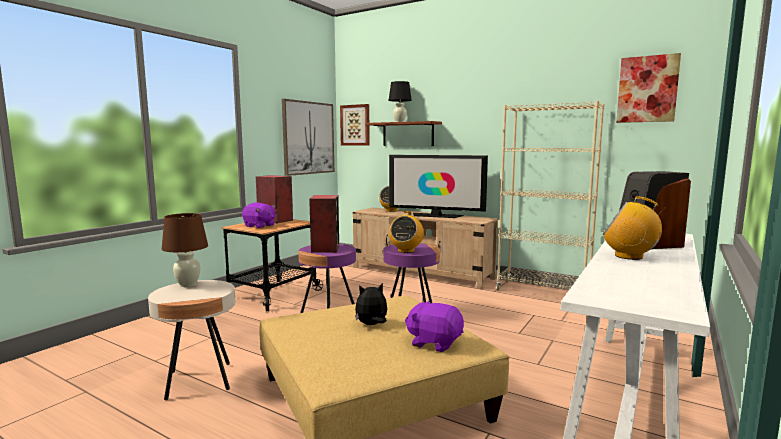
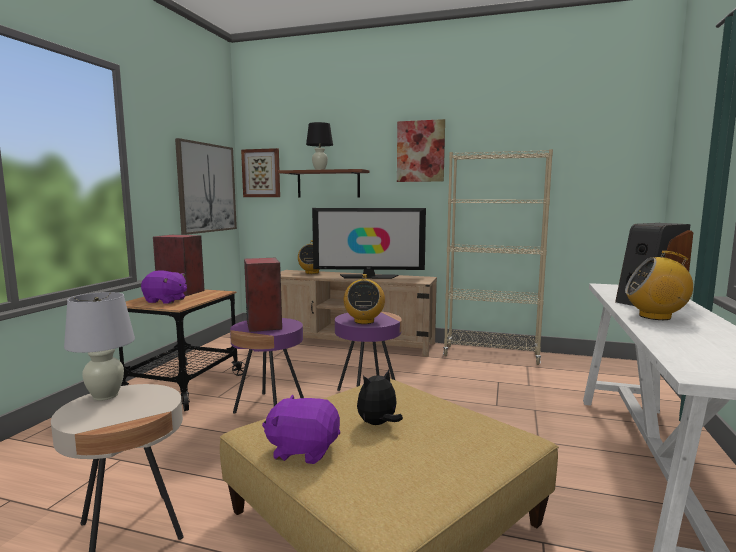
camera: 15 degrees left, 0 degrees up
(188, 285) = (105, 396): brown table lamp -> white table lamp
(434, 342) = (468, 439): purple plush toy -> purple plush toy (303, 450)
(647, 89) = (591, 139): picture -> picture (420, 151)

